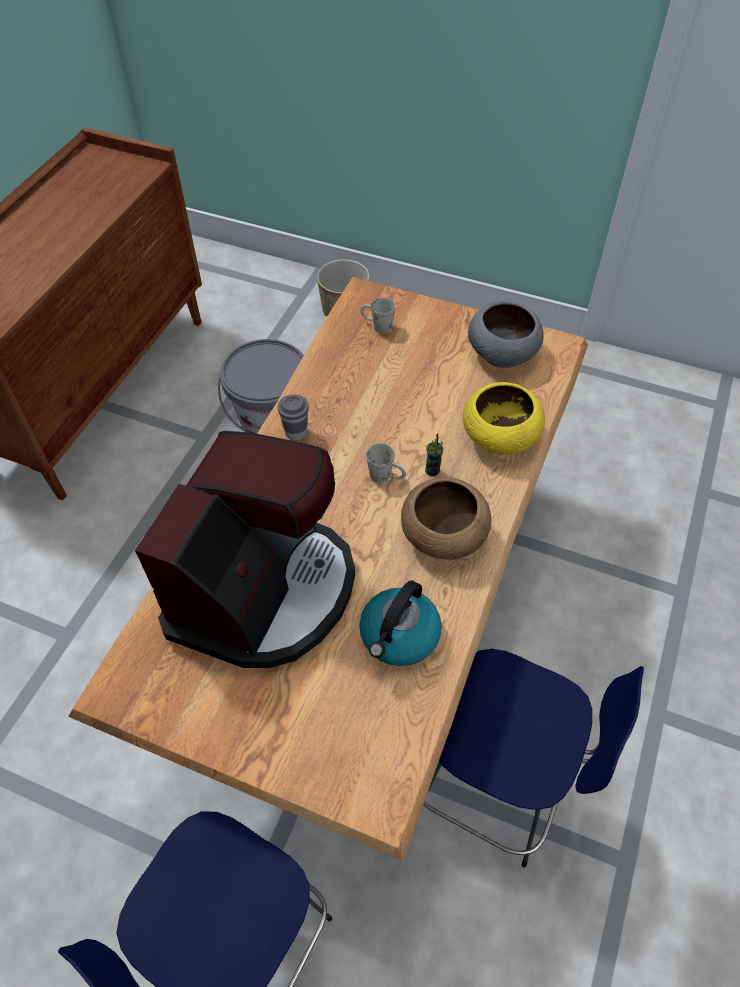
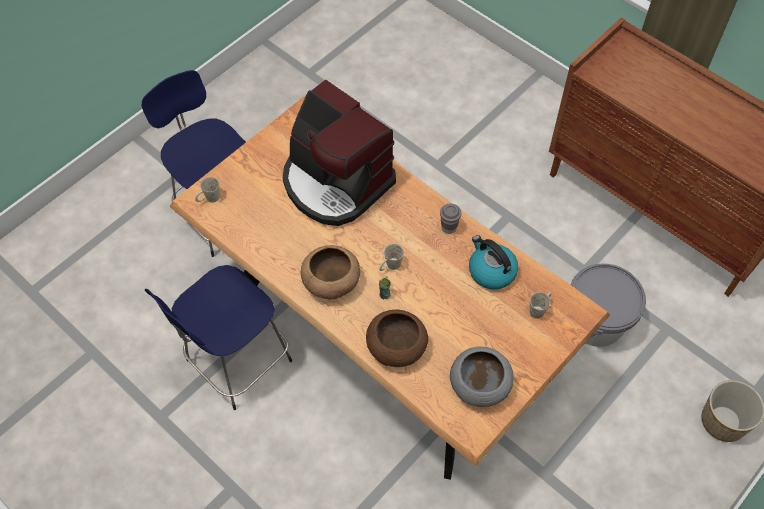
camera: 110 degrees right, 5 degrees up
(370, 778) = (209, 199): none -> white mug
(399, 636) = (276, 236): kettle -> kettle (491, 271)
(499, 437) = (396, 347): yellow bowl -> brown bowl

